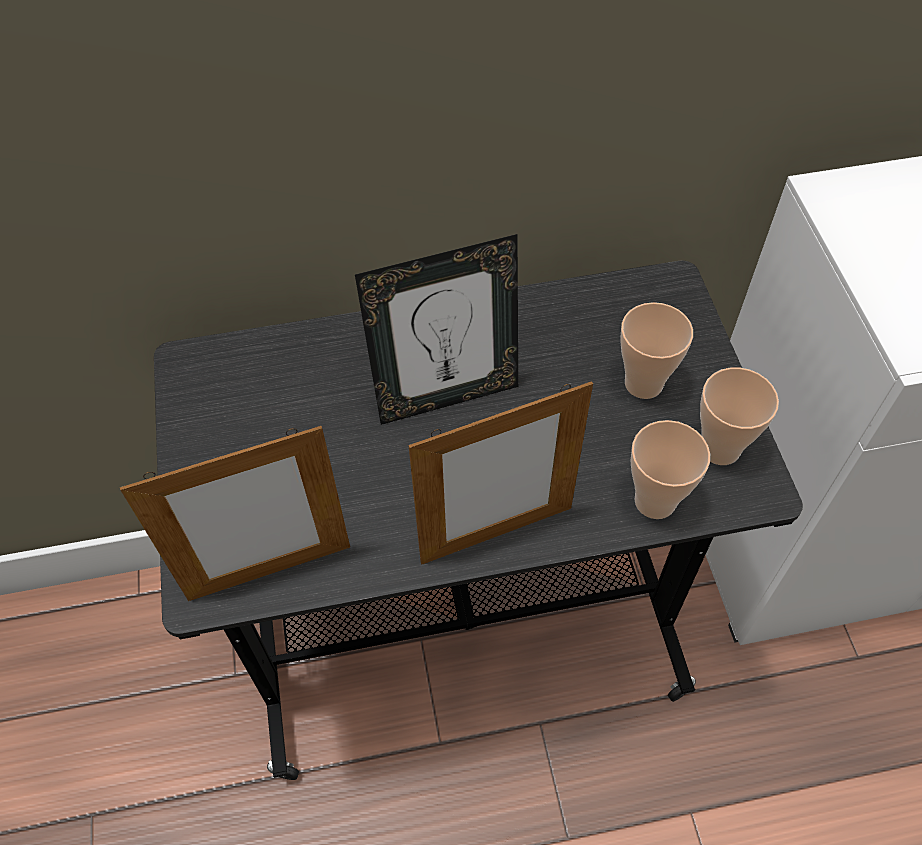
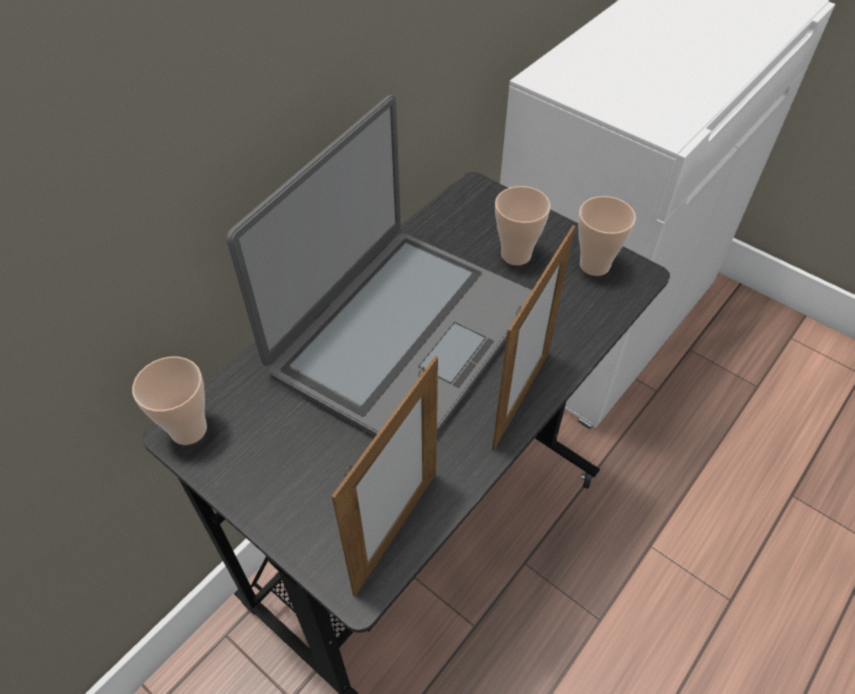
camera: 40 degrees left, 5 degrees down
(446, 396) = (402, 336): picture frame -> laptop
(655, 501) = (590, 317): cup -> cup (188, 429)

